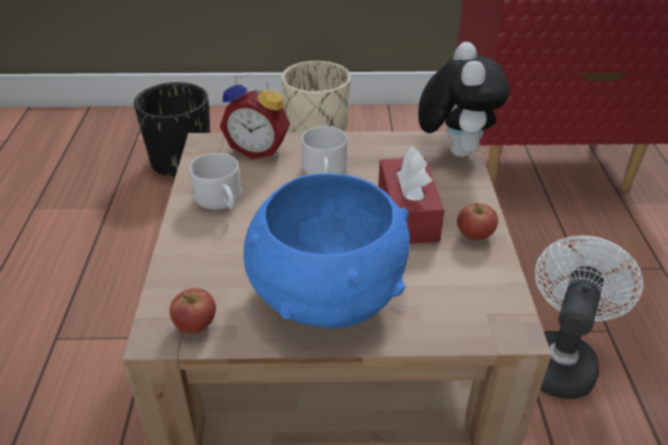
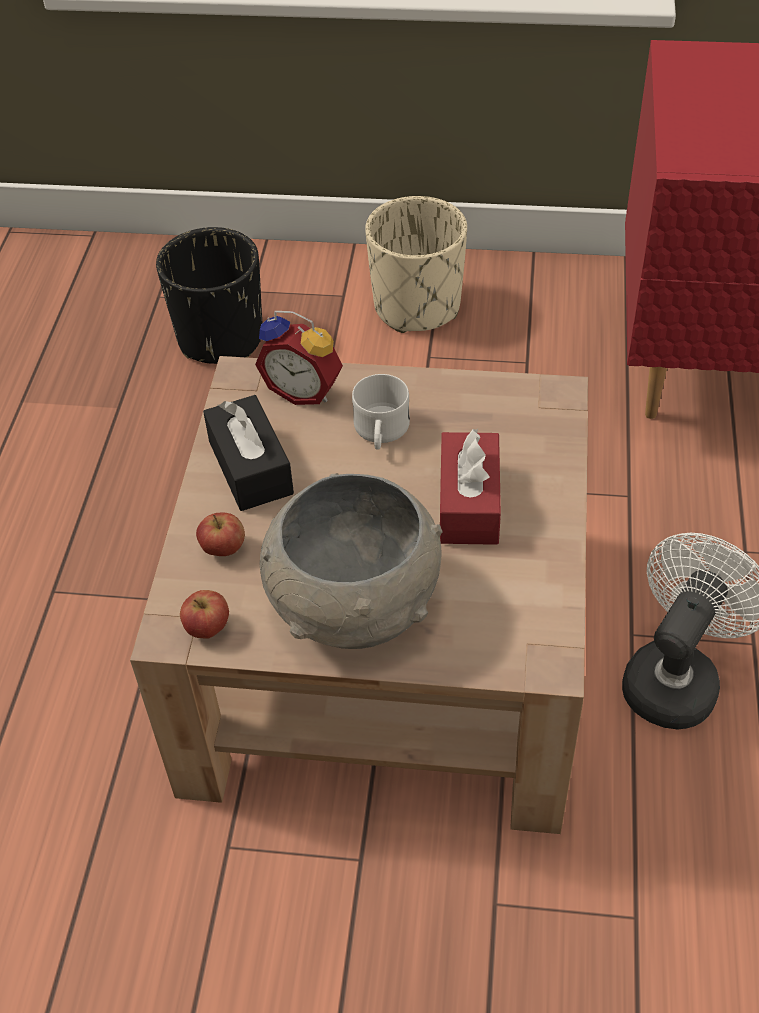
camera: 10 degrees right, 10 degrees up
(221, 202) = (250, 467): white mug -> black tissue box
(327, 294) = (354, 603): blue bowl -> grey bowl
(454, 150) = (553, 407): plush toy -> none
(475, 236) = (542, 540): apple -> apple (223, 549)

